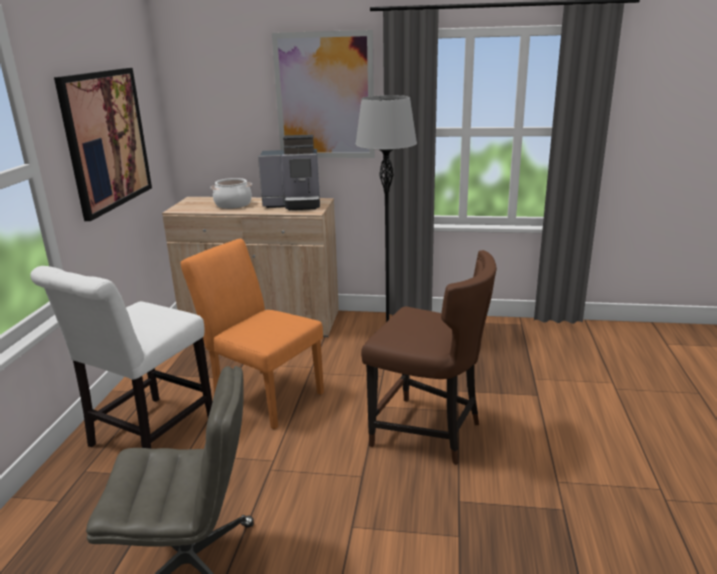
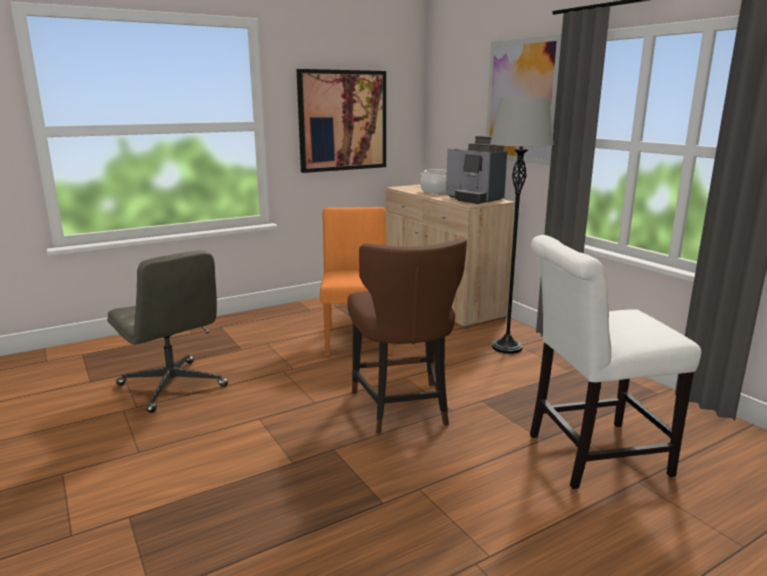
camera: 50 degrees right, 5 degrees down
(147, 435) = (270, 327): white chair -> white chair (590, 455)

